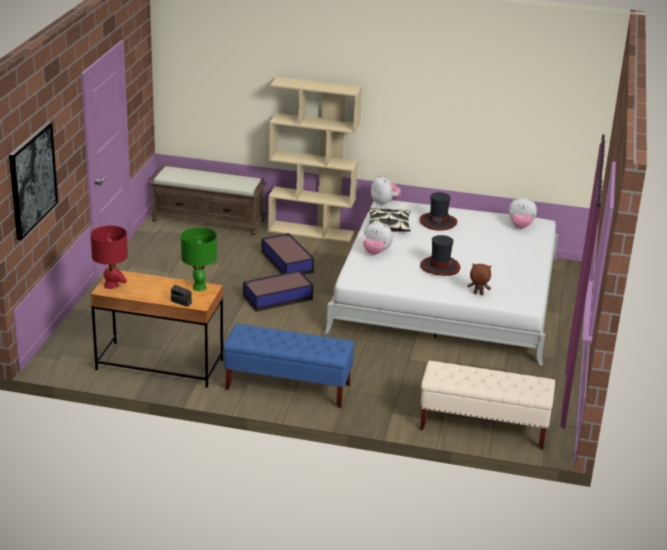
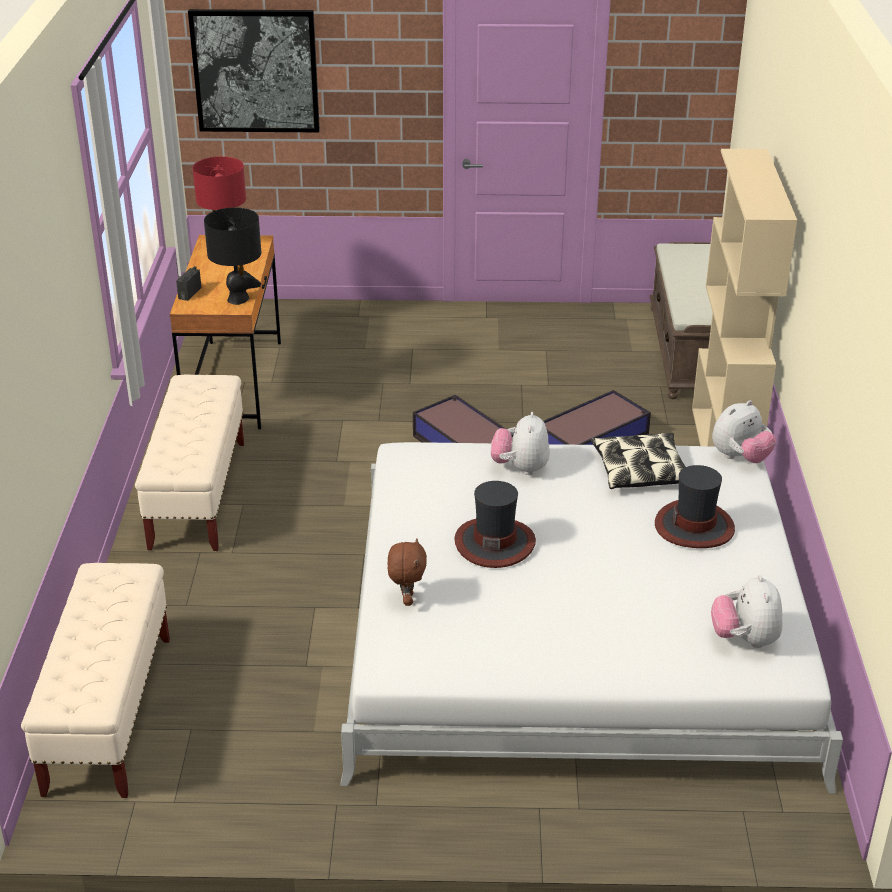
camera: 80 degrees right, 5 degrees up
(199, 287) = (238, 299): green table lamp -> black table lamp
(287, 387) = (198, 494): blue bench -> beige bench

